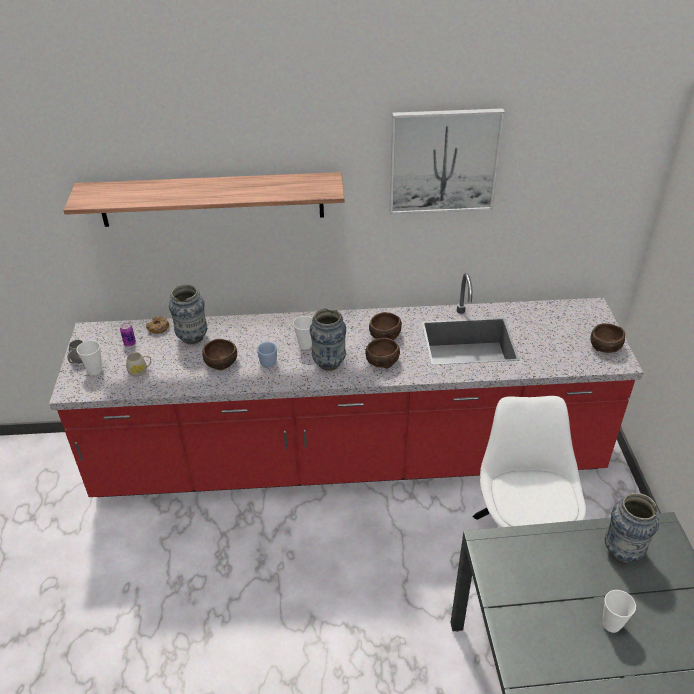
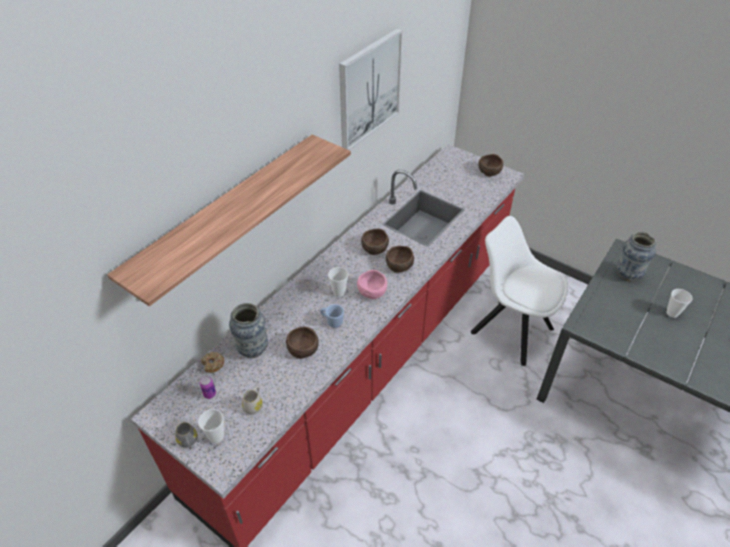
camera: 50 degrees left, 5 degrees up
(329, 363) = (372, 292): vase -> pink bowl

